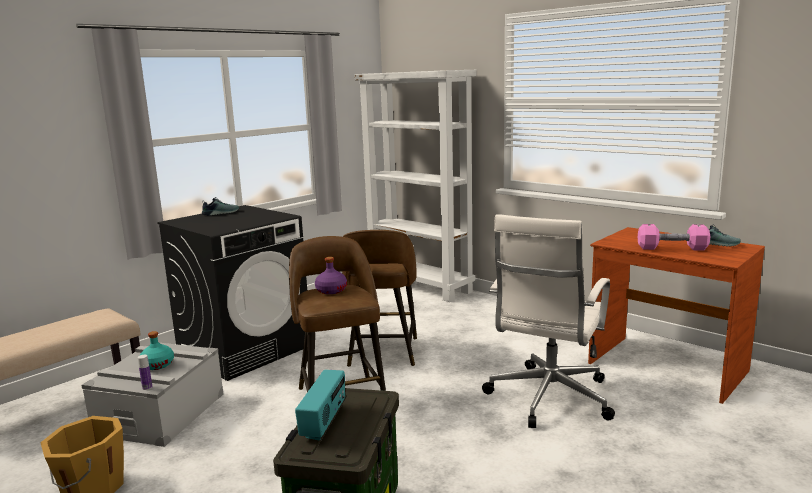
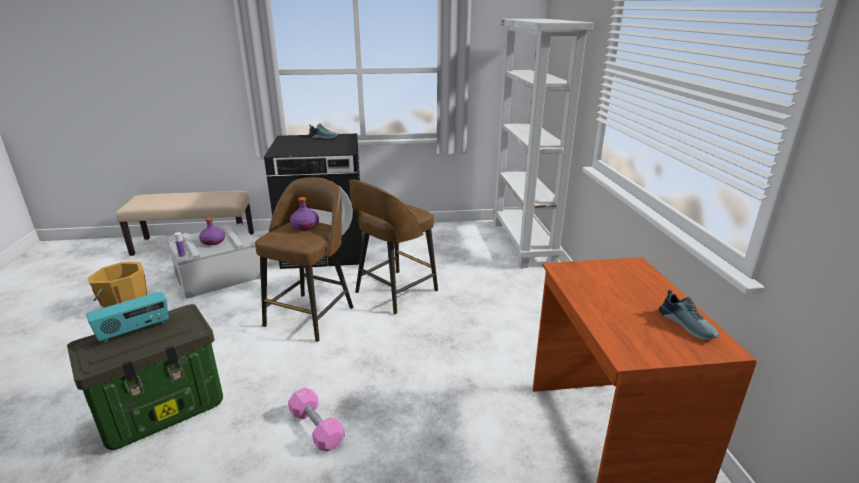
camera: 40 degrees right, 10 degrees up
(157, 365) = (213, 241): turquoise bottle -> purple bottle
(548, 398) = (435, 402): white office chair -> none
(672, 248) = (612, 306): pink dumbbell -> pink dumbbell (316, 428)

